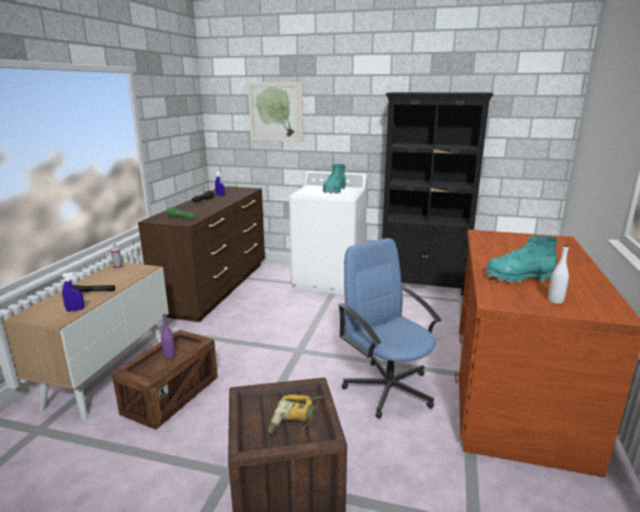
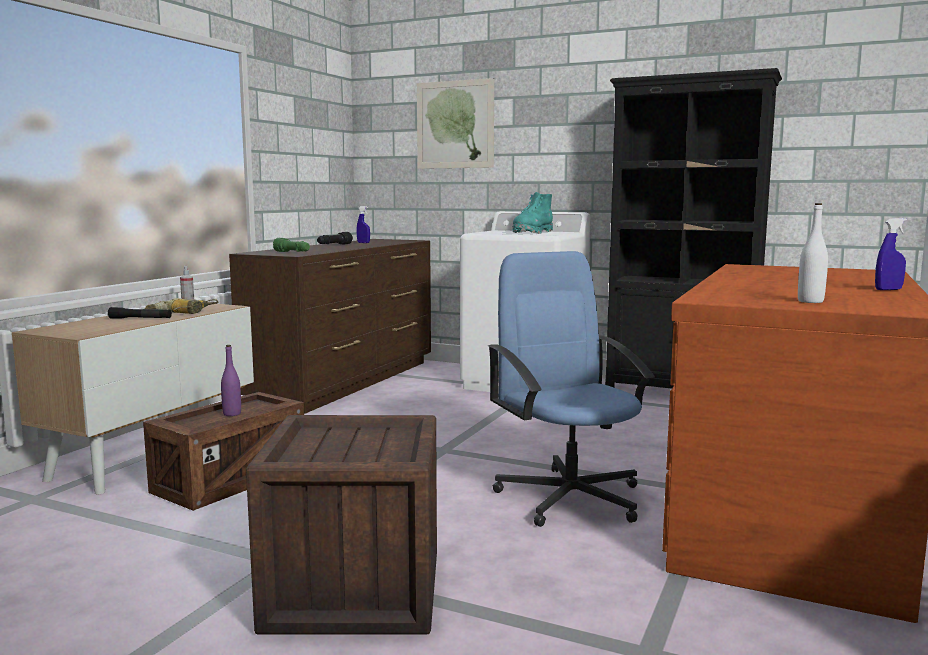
camera: 10 degrees right, 10 degrees down
(75, 310) = (108, 329): blue spray bottle -> blue spray bottle (888, 289)
(295, 420) = (367, 448): power drill -> power drill (181, 313)
(518, 277) = (768, 288): turquoise boot -> none

